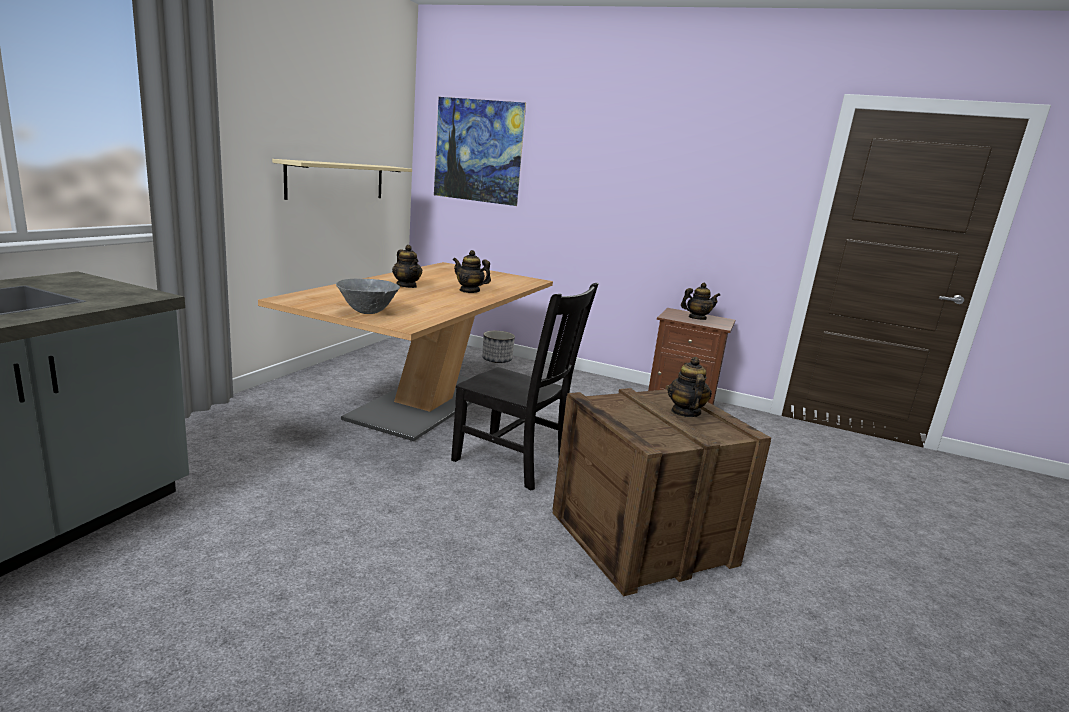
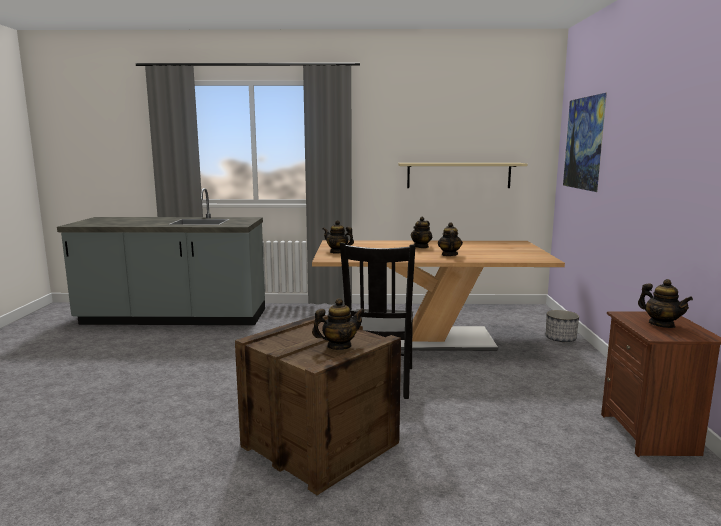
camera: 70 degrees right, 5 degrees down
(368, 312) = (337, 252): grey bowl -> teapot

